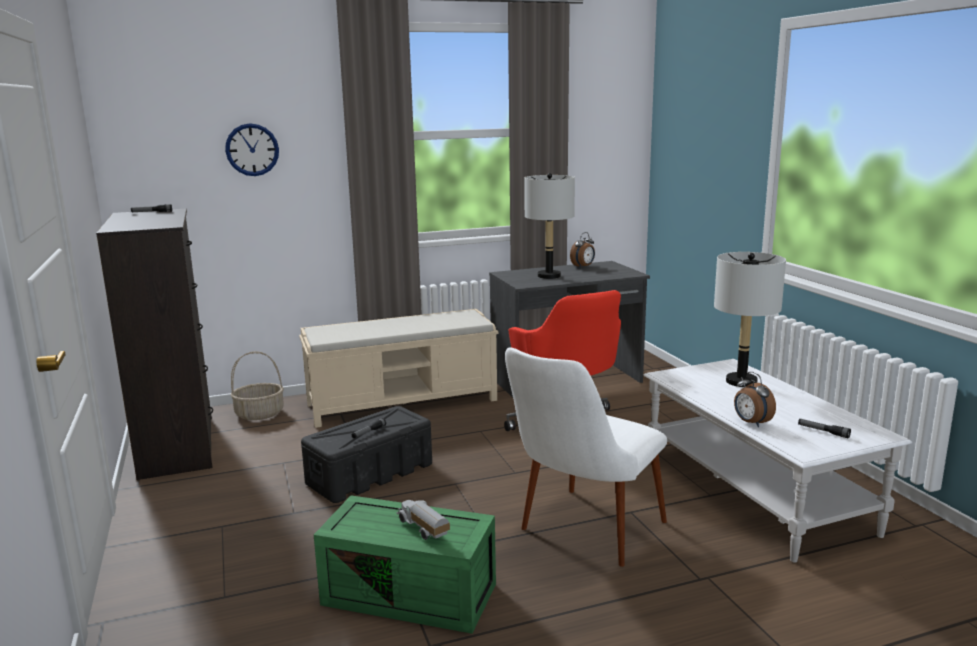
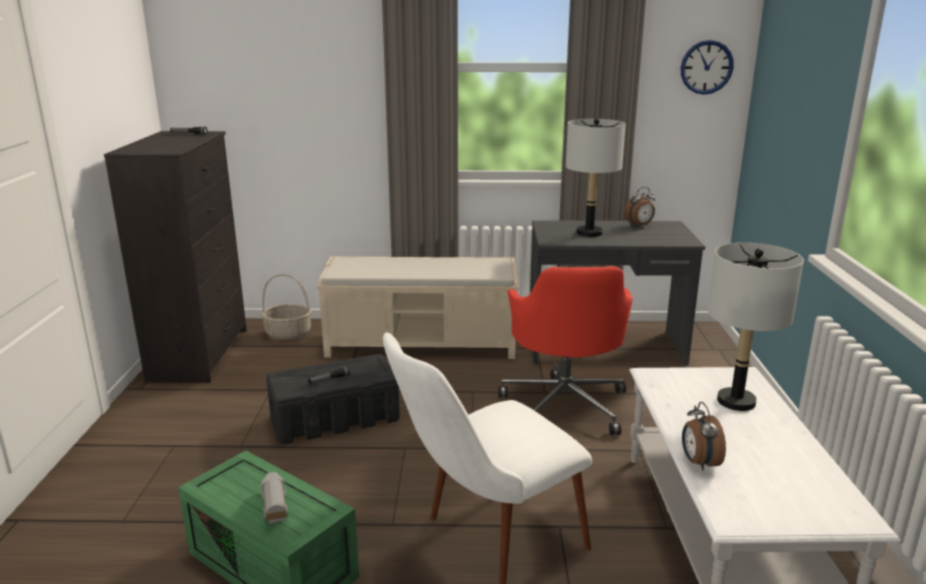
camera: 20 degrees right, 5 degrees up
(252, 149) = (296, 75): wall clock -> wall clock (706, 67)
(823, 432) = (782, 496): flashlight -> none

